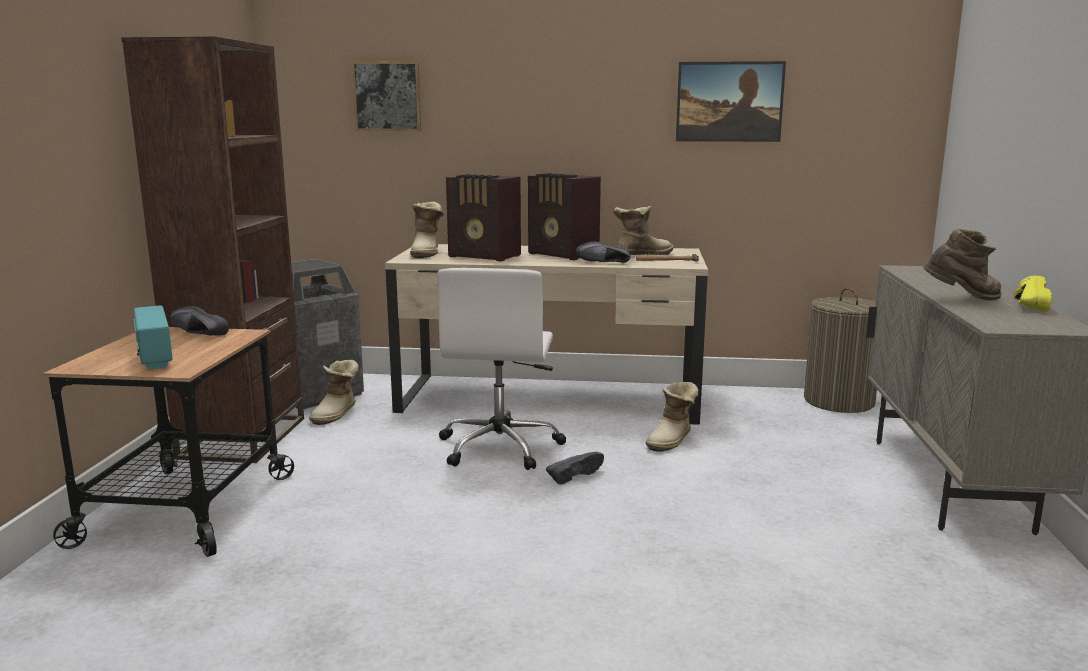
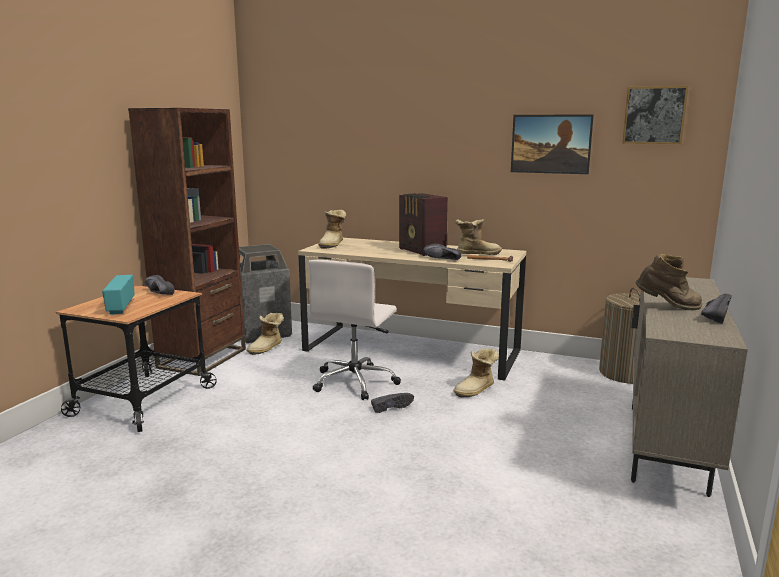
camera: 15 degrees right, 0 degrees up
(387, 96) = (318, 137): picture -> picture (654, 115)
(485, 256) = (367, 249): radio -> none
(1025, 305) = (713, 316): yellow shoe -> black shoe

